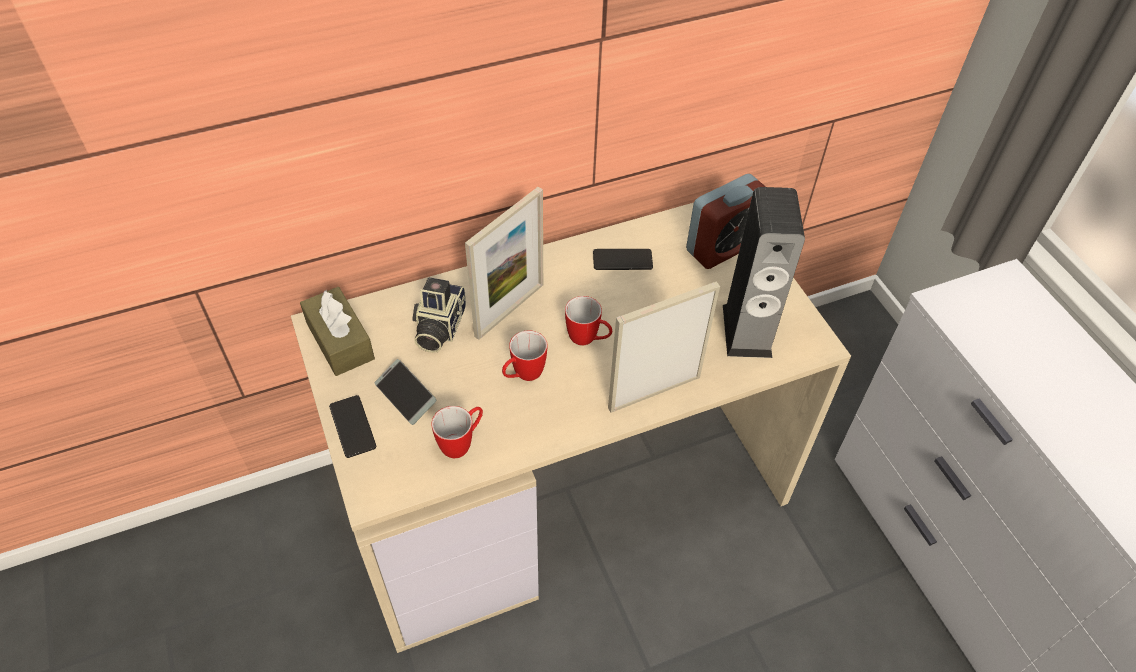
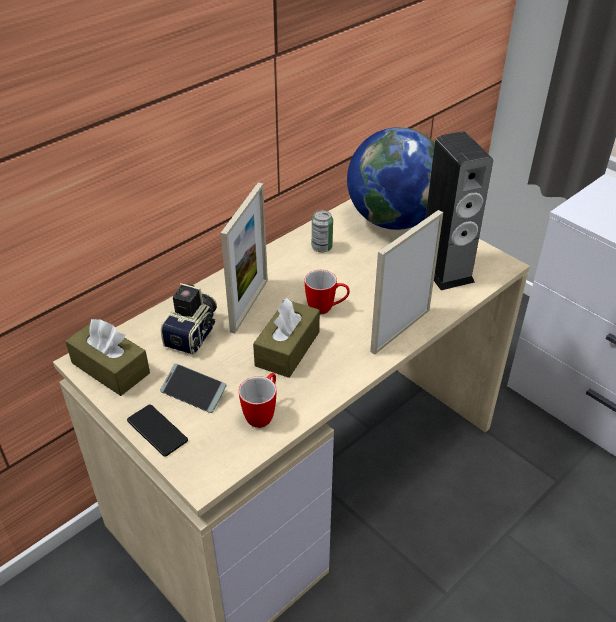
camera: 20 degrees left, 10 degrees down
(438, 327) = (194, 334): camera -> camera turned 150 degrees counterclockwise
(523, 375) = (287, 349): mug -> brown tissue box
(622, 260) = (322, 247): phone -> can
(722, 247) = (393, 220): alarm clock -> globe

